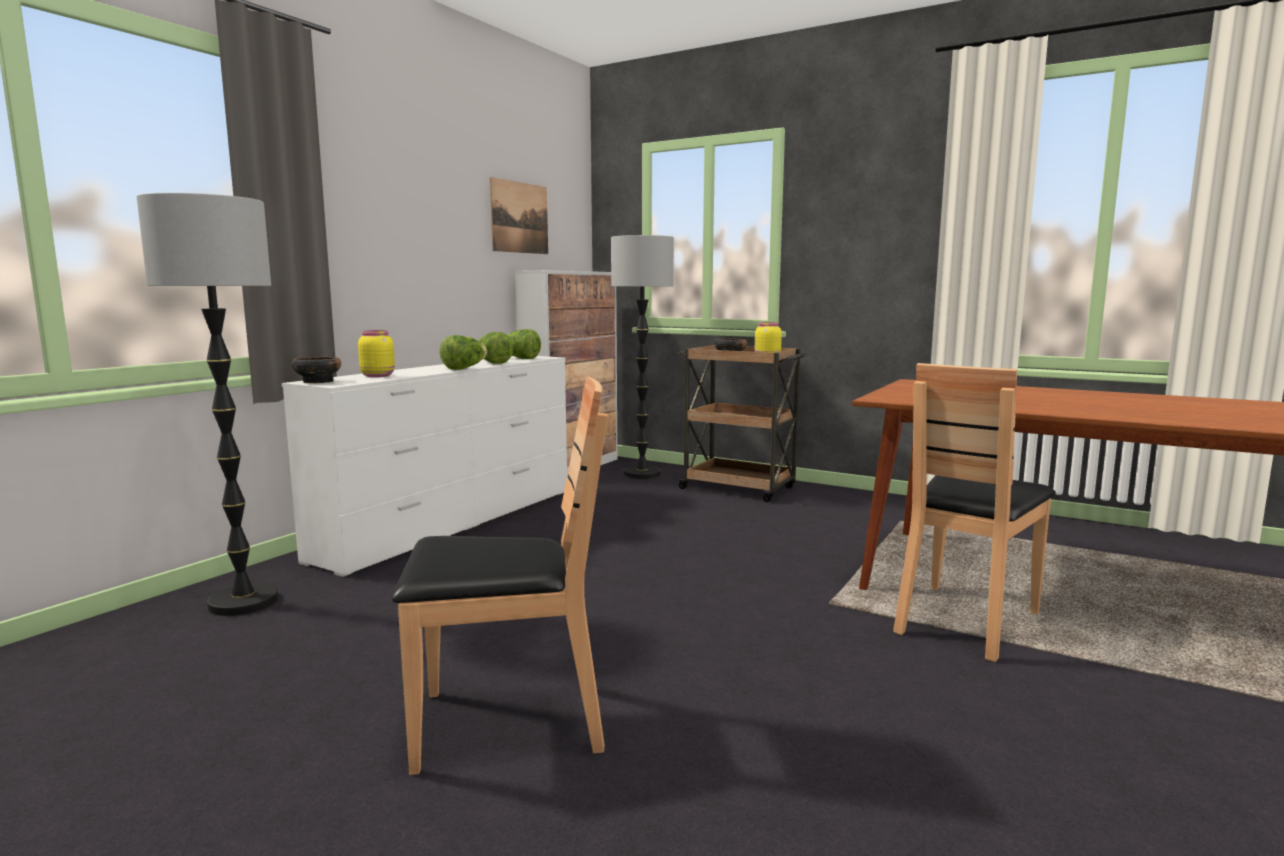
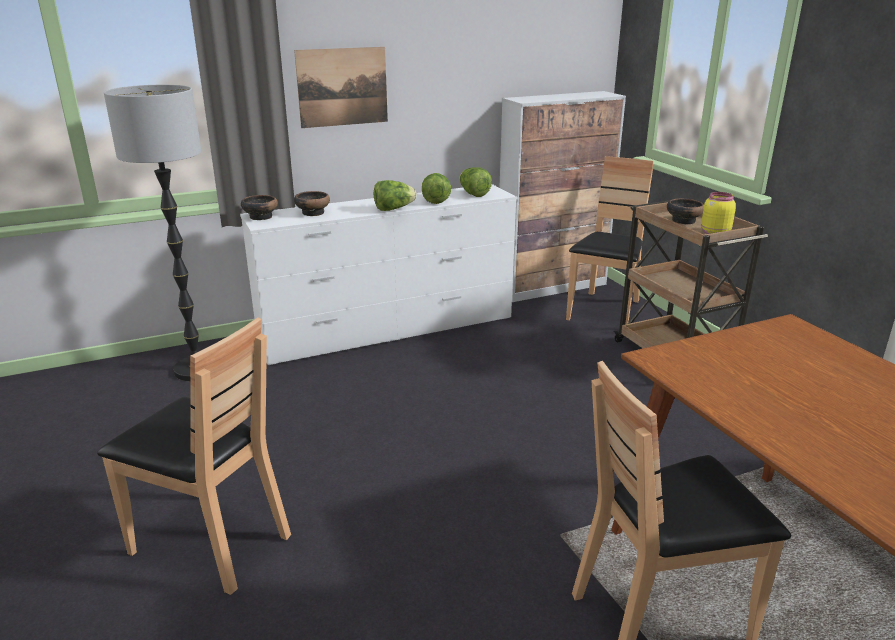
camera: 35 degrees right, 15 degrees up
(377, 376) = (313, 212): yellow jar -> bowl
(519, 217) = (513, 43): picture -> picture (342, 87)
(642, 474) = (604, 311): floor lamp -> brown chair

